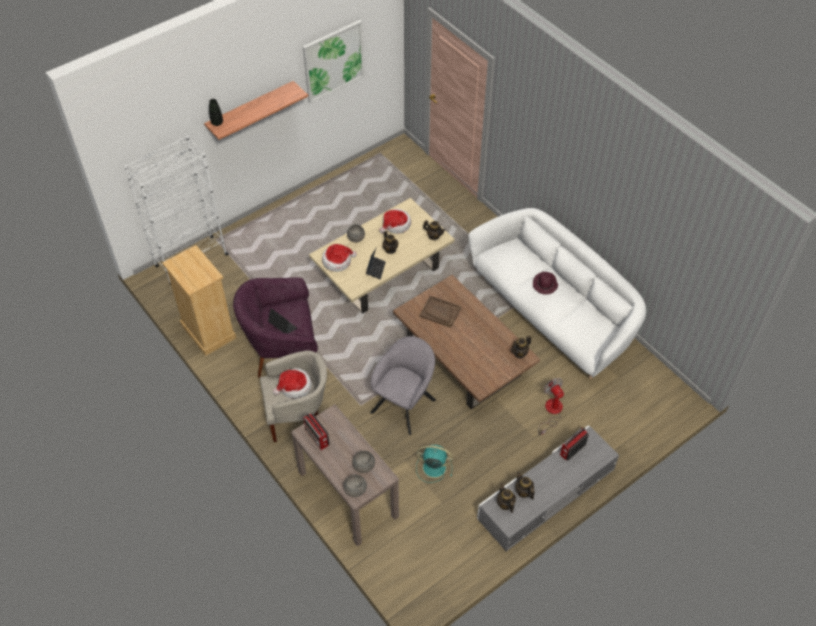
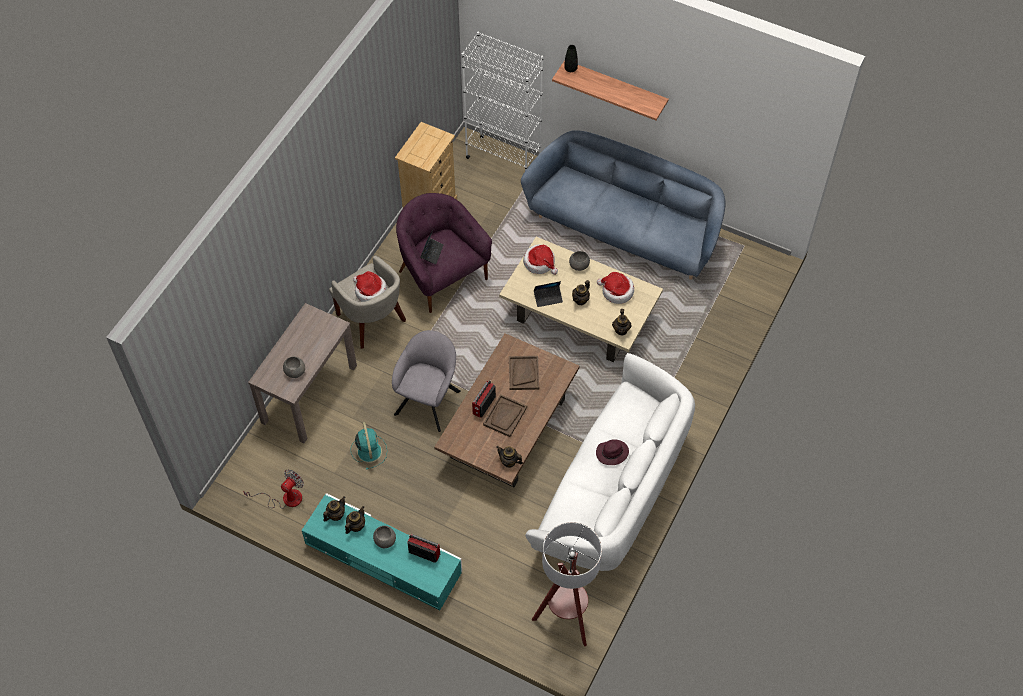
camera: 65 degrees right, 5 degrees up
(317, 211) = (626, 228): none -> blue sofa
(317, 438) = (308, 325): radio -> radio (483, 405)
(333, 61) = (720, 118): picture -> none
(355, 489) = (268, 375): grey bowl -> grey bowl (385, 540)
(405, 403) = (429, 399): grey armchair -> grey armchair turned 75 degrees counterclockwise
(475, 340) = (505, 416): none -> brown tray
(546, 494) = (383, 558): grey tv stand -> turquoise tv stand
(551, 412) = (483, 530): fan -> fan (285, 498)
(653, 386) = (566, 618): none -> floor lamp

